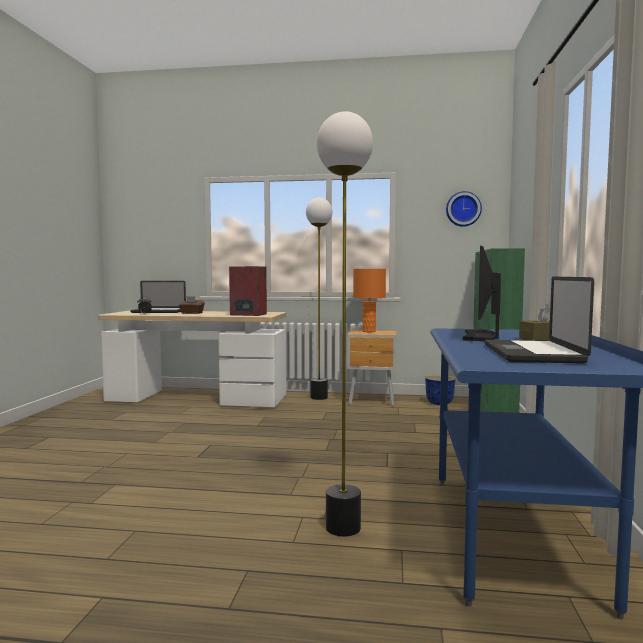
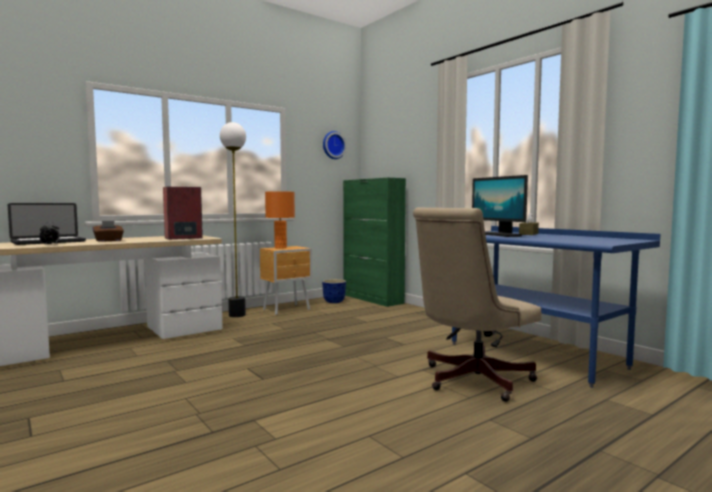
camera: 45 degrees left, 0 degrees up
(343, 527) = (470, 380): floor lamp -> beige office chair
(531, 353) = (575, 238): laptop -> none

